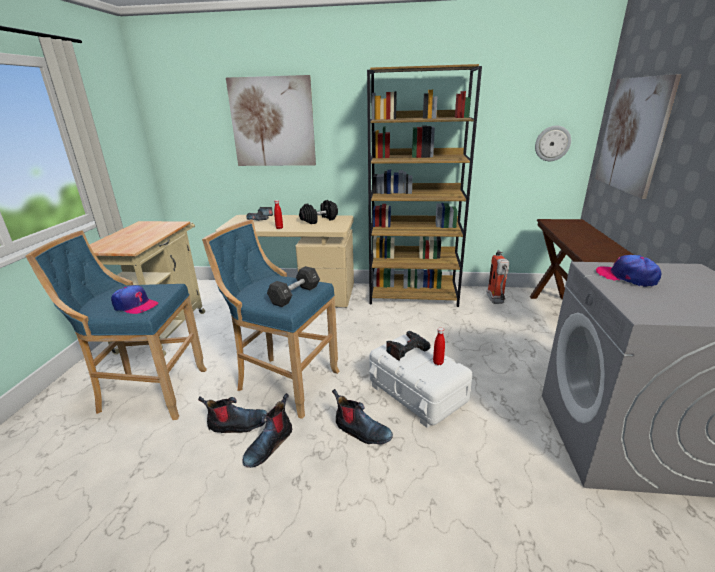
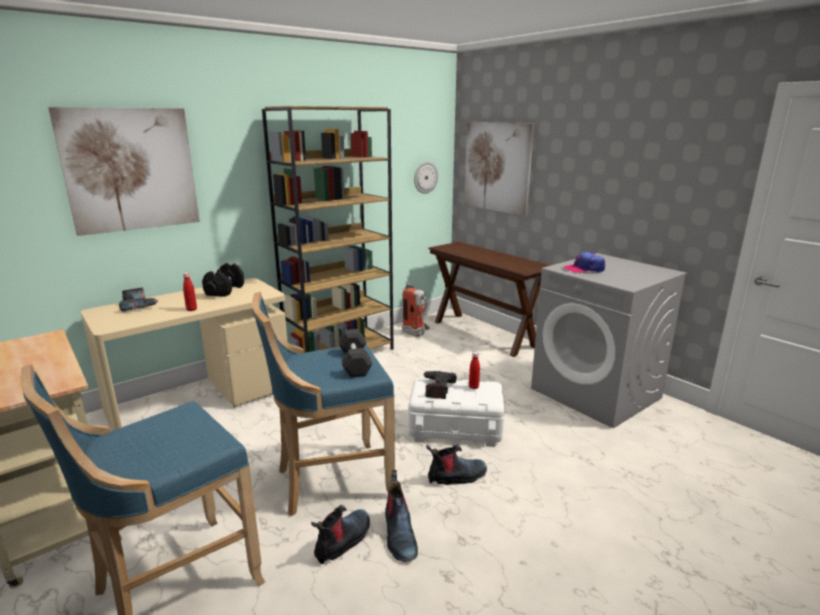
camera: 45 degrees left, 5 degrees down
(135, 305) = (186, 443): cap -> none

